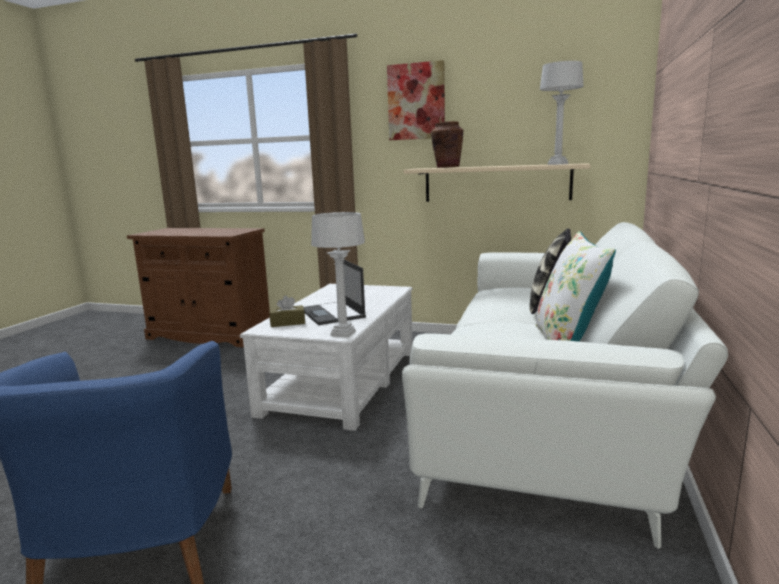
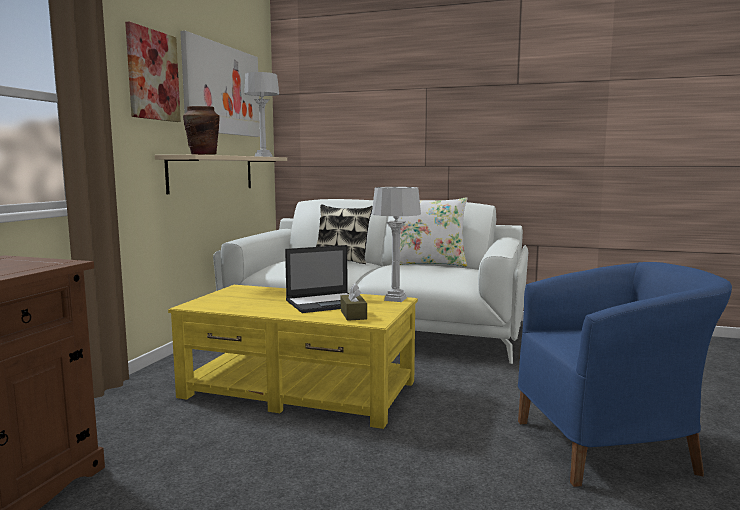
camera: 90 degrees left, 5 degrees down
(341, 381) = (300, 390): white coffee table -> yellow coffee table
(524, 93) = (222, 90): none -> picture

